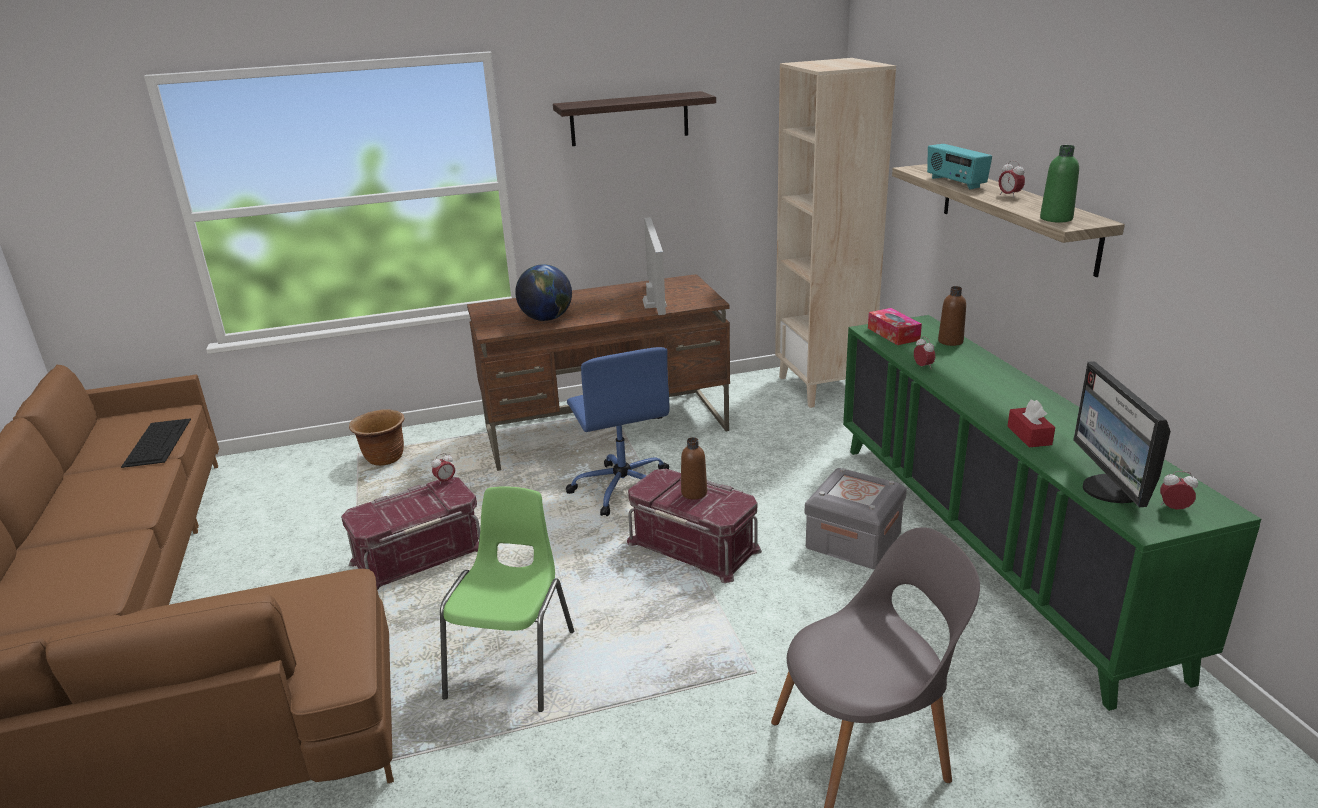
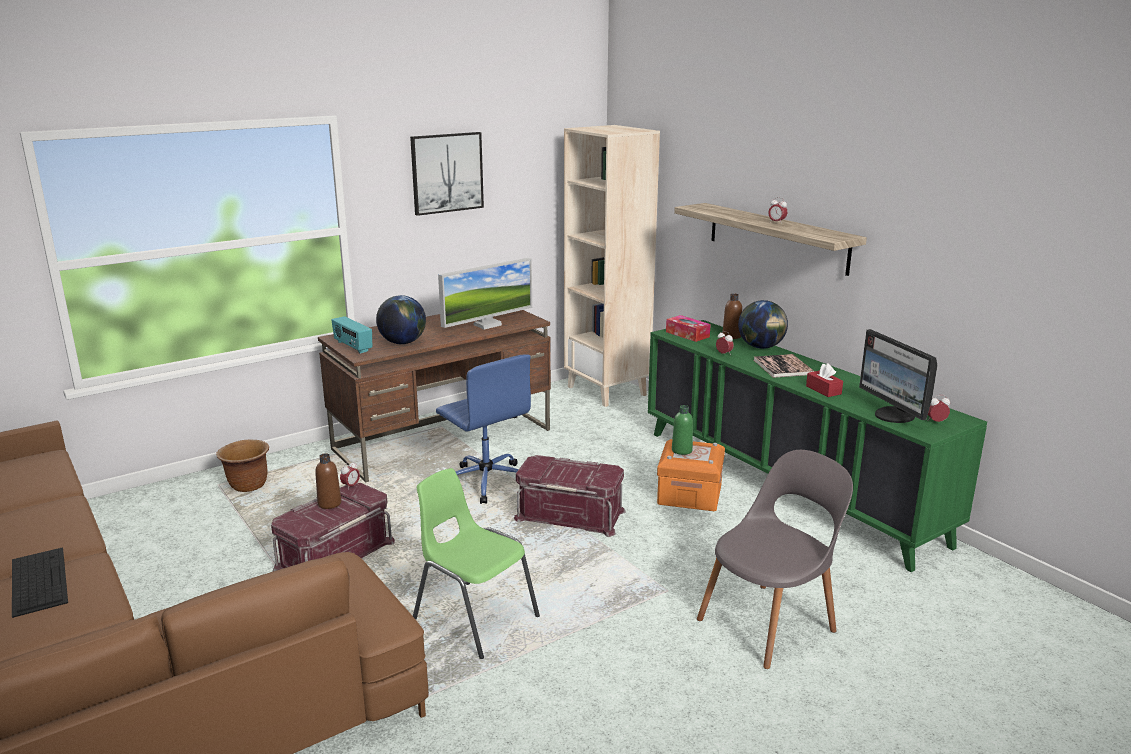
camera: 20 degrees left, 5 degrees down
(157, 442) = (49, 483): keyboard -> keyboard (38, 580)
(514, 663) = (474, 617): green chair -> green chair turned 45 degrees counterclockwise
(629, 119) = (447, 173): shelf -> picture
(654, 303) = (487, 325): monitor -> monitor turned 75 degrees clockwise
(694, 493) = (570, 469): brown bottle -> brown bottle (329, 503)
(853, 541) = (689, 495): grey storage box -> orange storage box
(955, 183) = (731, 215): radio -> radio (352, 347)
(981, 361) = (761, 347): none -> globe
(993, 394) = (783, 367): none -> book
(1056, 219) = (821, 235): green bottle -> green bottle (682, 450)

